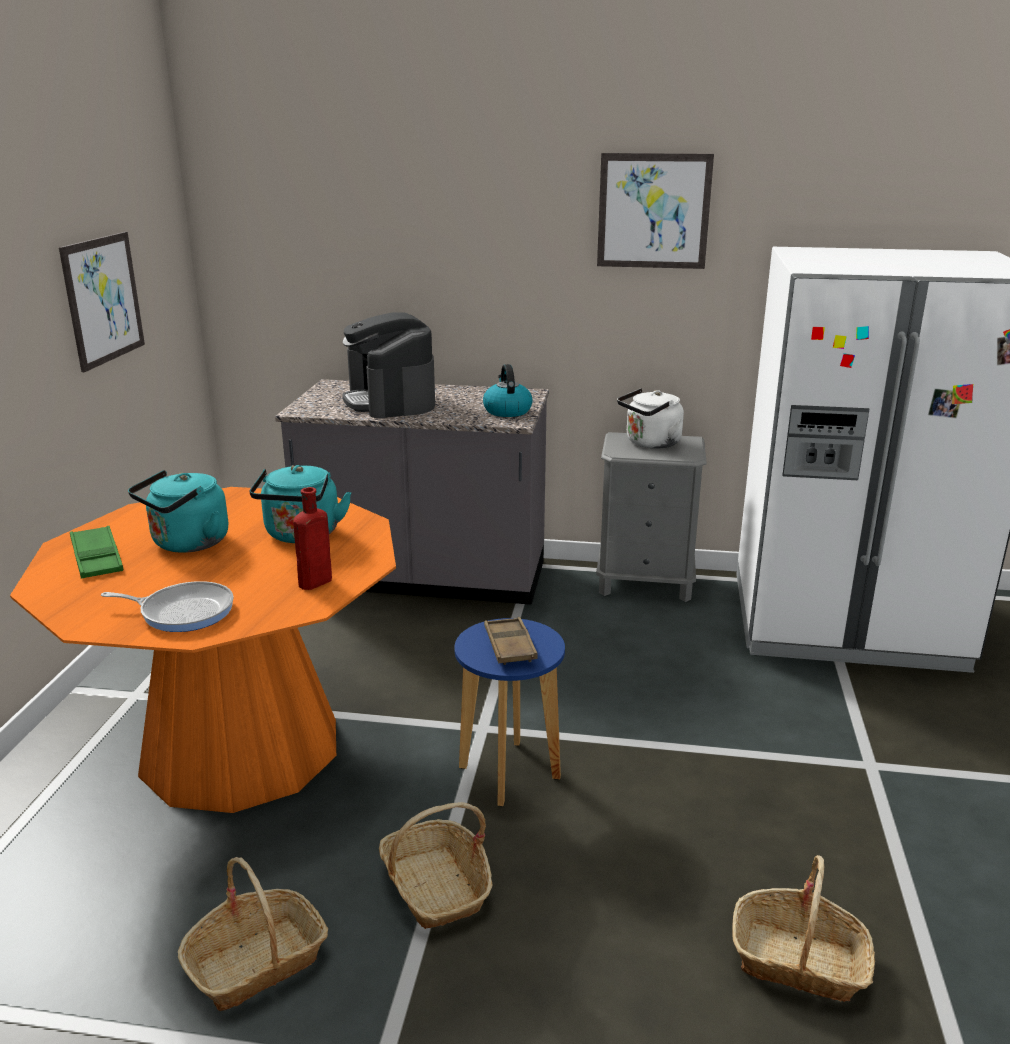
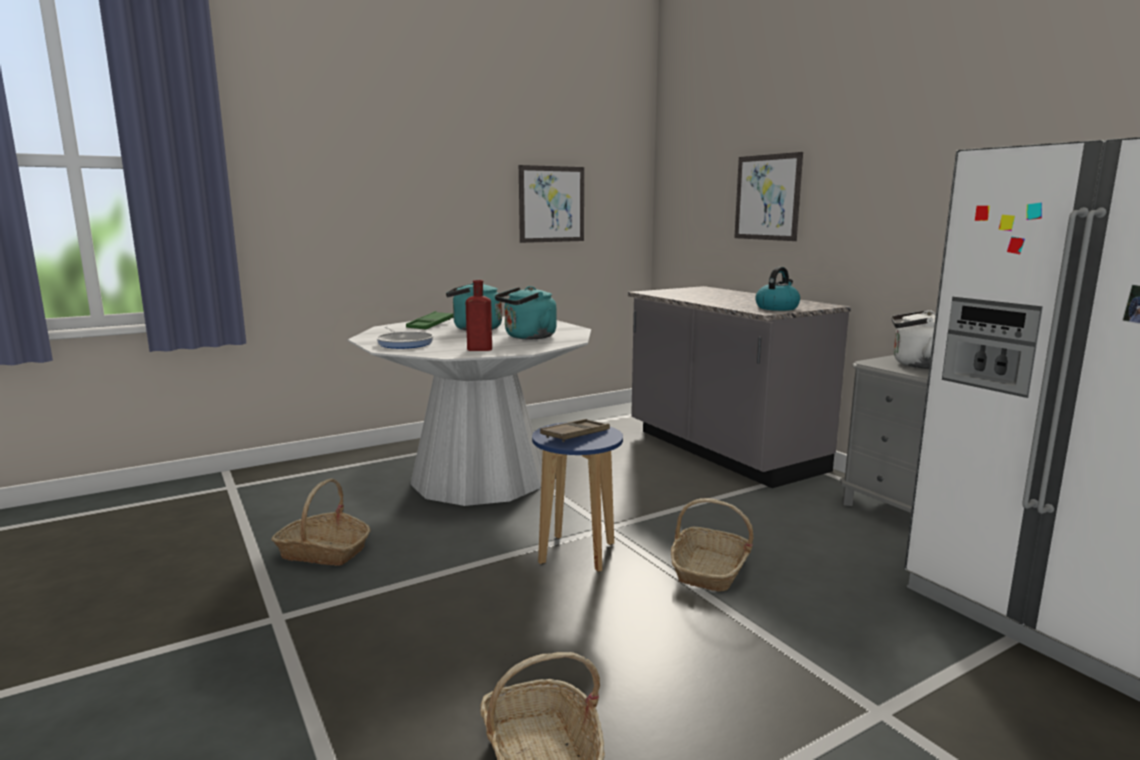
camera: 50 degrees right, 10 degrees down
(241, 746) = (479, 478): orange dining table -> white dining table
(390, 401) = (712, 296): coffee machine -> none
(436, 887) = (438, 574): basket -> basket (709, 570)
(653, 211) = (957, 134): picture -> picture (767, 197)

